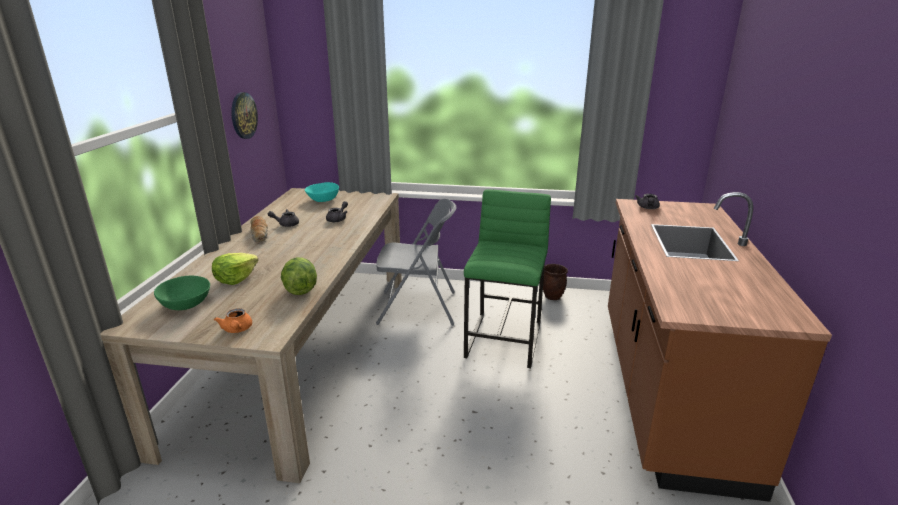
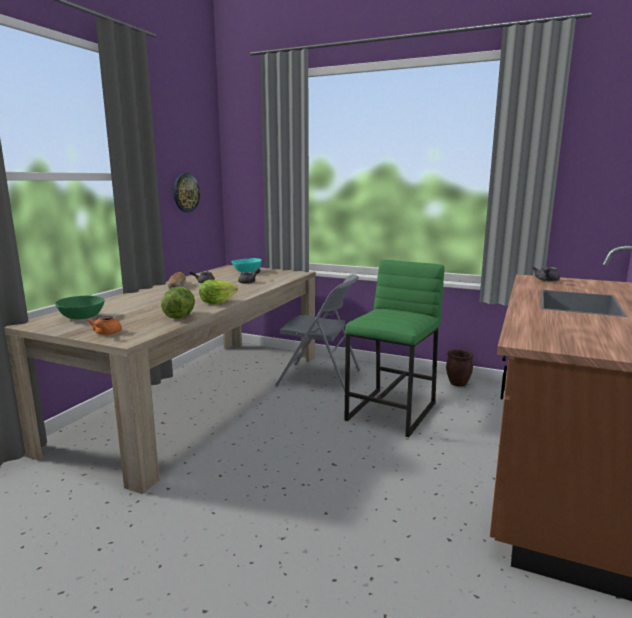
camera: 15 degrees right, 10 degrees down
(235, 278) = (134, 307): lettuce -> lettuce (217, 302)

